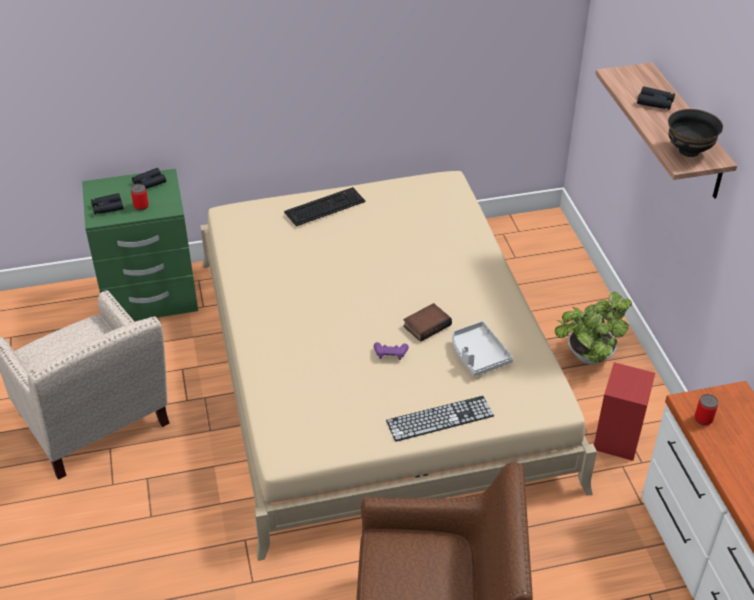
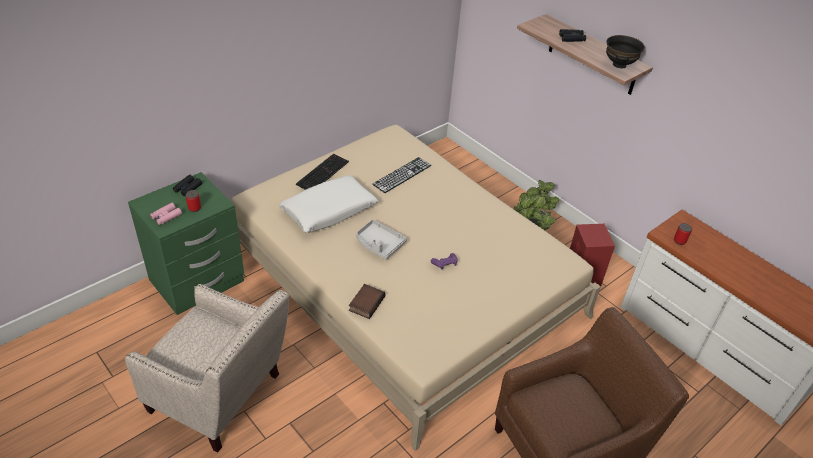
camera: 30 degrees left, 0 degrees up
(107, 207) = (166, 217): black binoculars -> pink binoculars
(301, 253) = (329, 211): none -> white pillow
(426, 325) = (453, 235): book -> book (366, 303)
(440, 418) = (509, 297): keyboard -> keyboard (402, 174)
(478, 355) = (501, 246): grey tray -> grey tray (379, 244)

